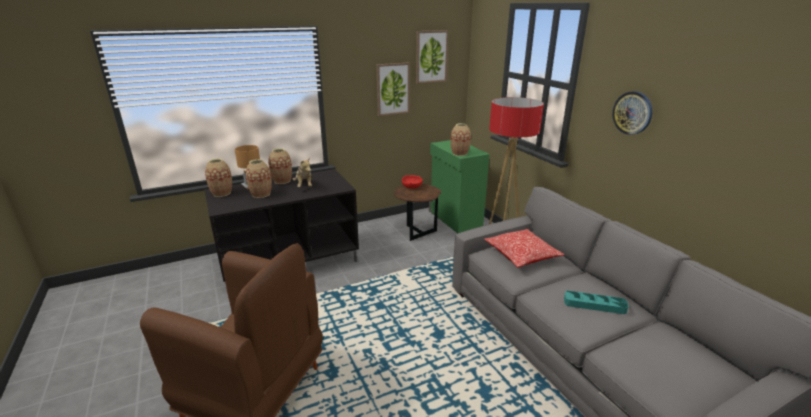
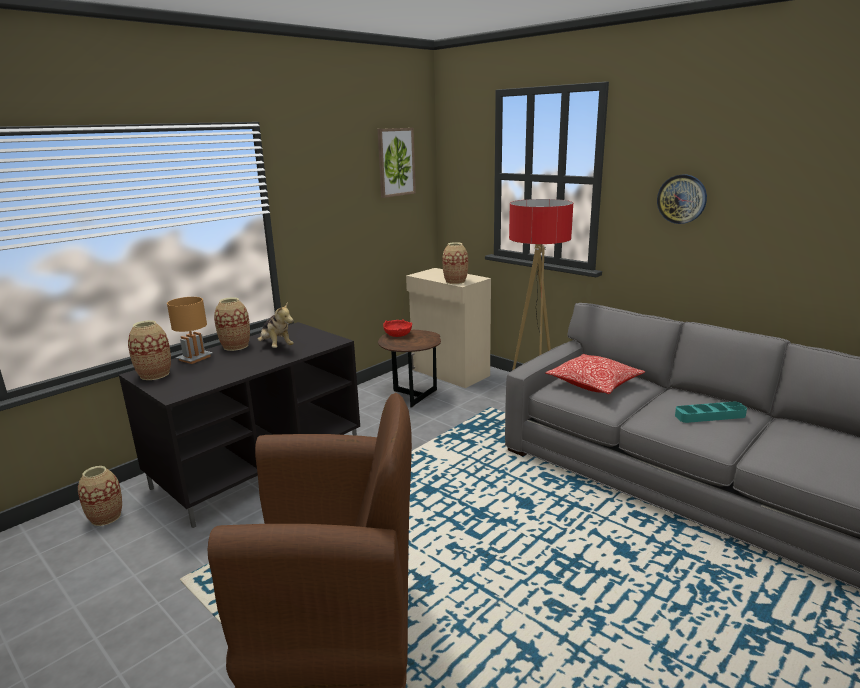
camera: 20 degrees left, 5 degrees down
(261, 194) = (220, 366): vase -> vase (106, 517)
(393, 89) = (355, 206): picture -> none
(455, 219) = (449, 373): green cabinet -> beige cabinet

